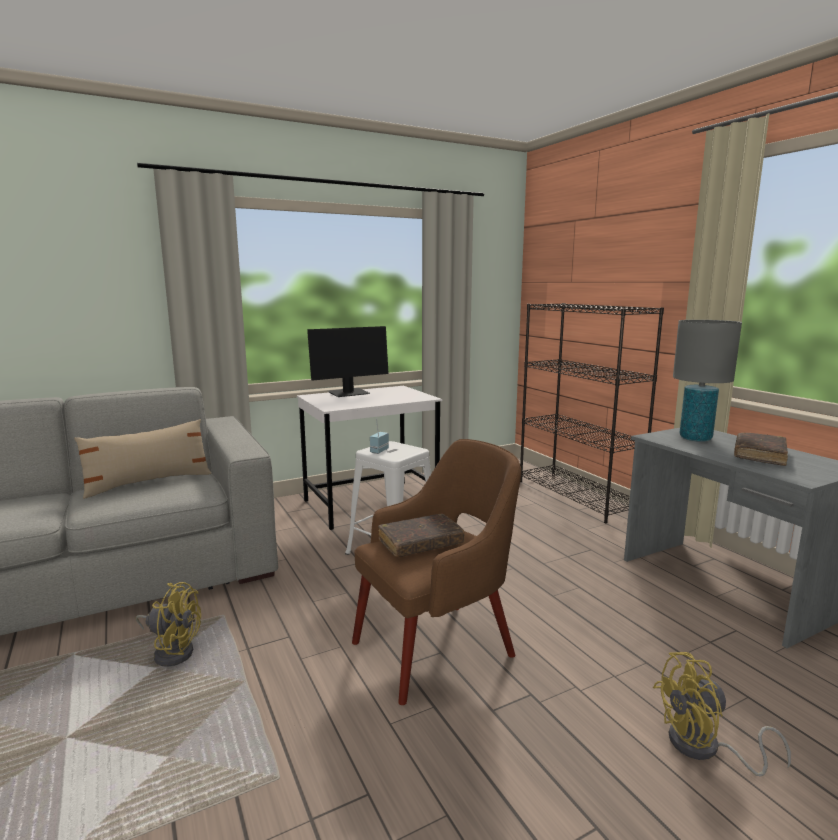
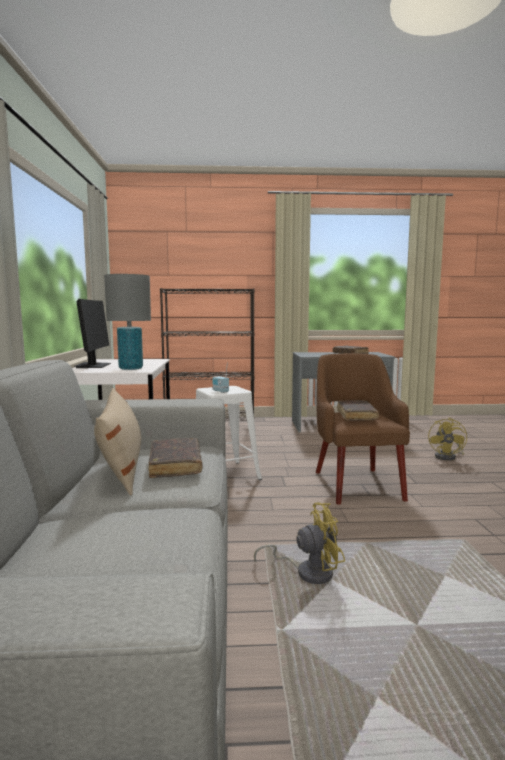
camera: 65 degrees left, 5 degrees down
(146, 495) = (175, 465): none -> brown book
(172, 651) = (307, 572): yellow fan -> yellow fan turned 45 degrees clockwise
(695, 438) = (316, 354): grey table lamp -> grey table lamp (131, 368)

